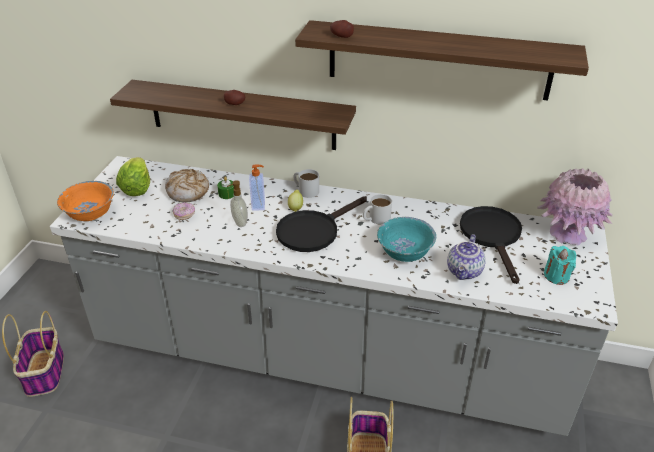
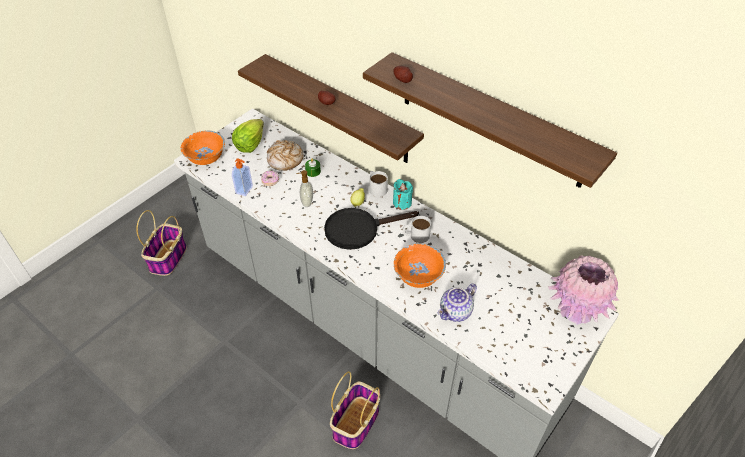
camera: 25 degrees right, 10 degrees up
(259, 205) = (331, 190): soap dispenser -> soap dispenser (245, 190)
(405, 251) = (419, 275): turquoise bowl -> orange bowl
(493, 236) = (504, 288): black frying pan -> none
(556, 276) = (533, 346): turquoise candle -> turquoise candle (402, 203)

